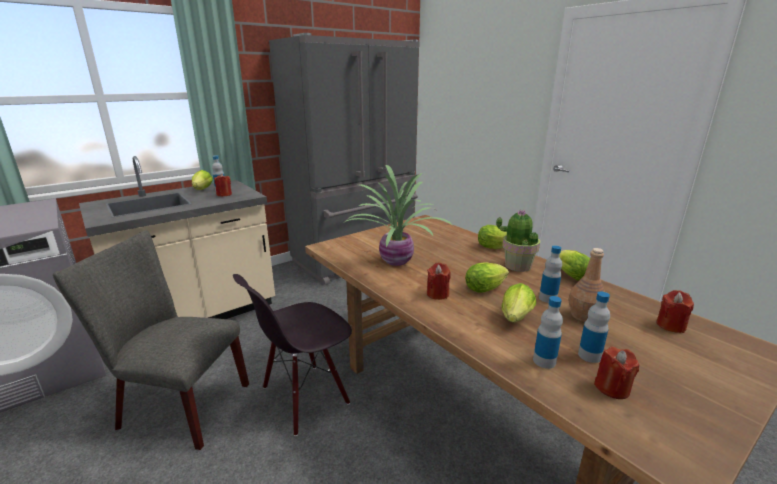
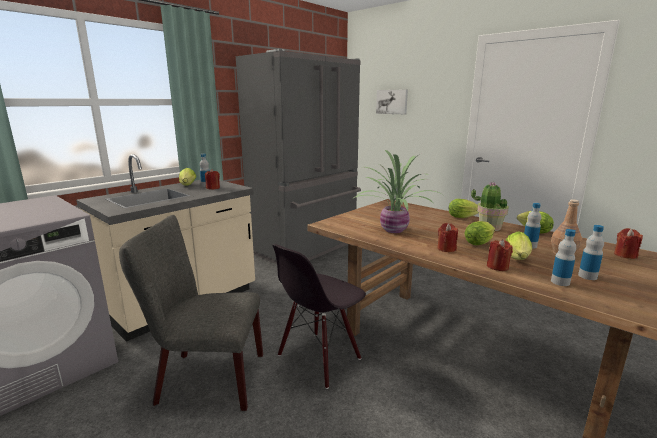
camera: 10 degrees left, 5 degrees down
(465, 91) = (392, 102): none -> picture
(612, 388) = (618, 292): red candle -> red candle (497, 267)

